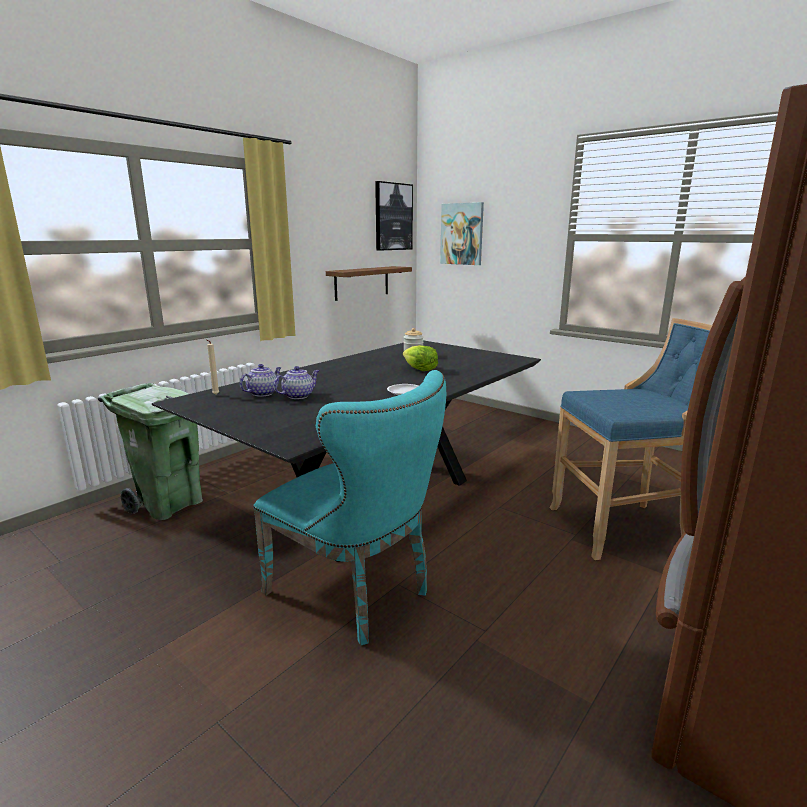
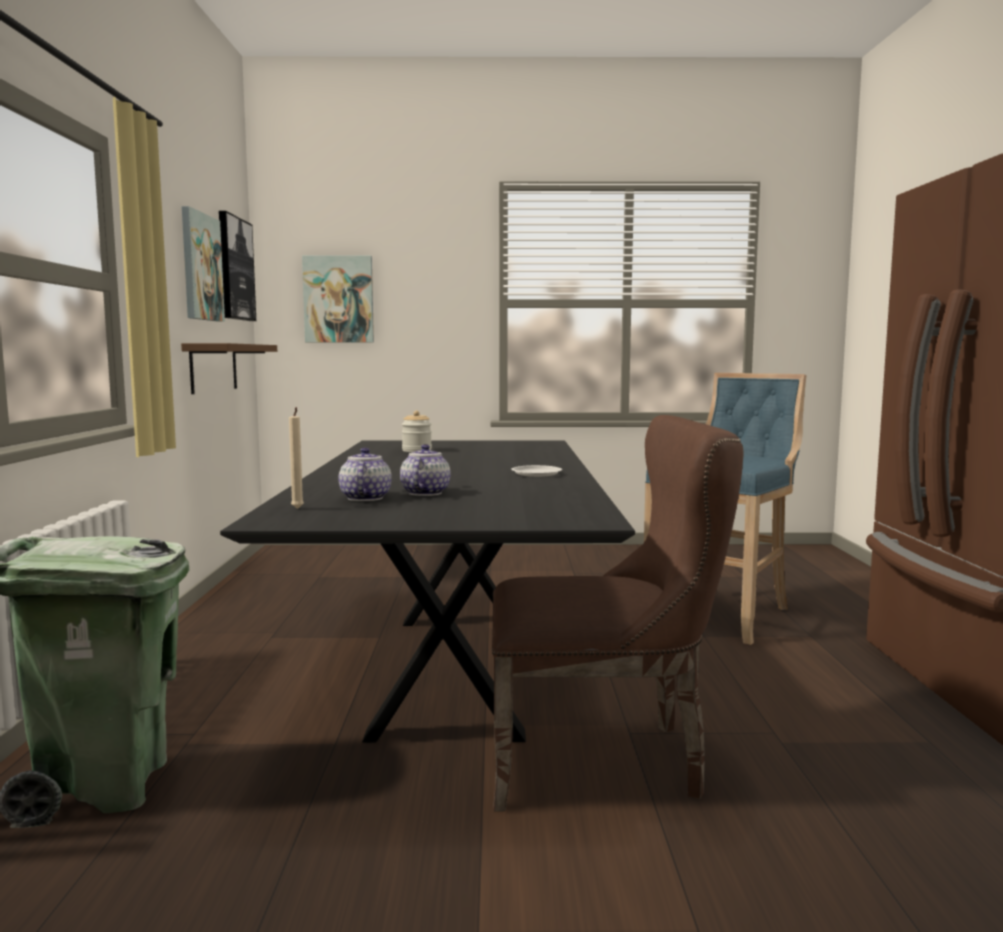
camera: 40 degrees left, 10 degrees down
(351, 221) = (200, 267): none -> picture
(357, 593) = (606, 759): turquoise chair -> brown chair
(419, 369) = (475, 459): lettuce -> none

